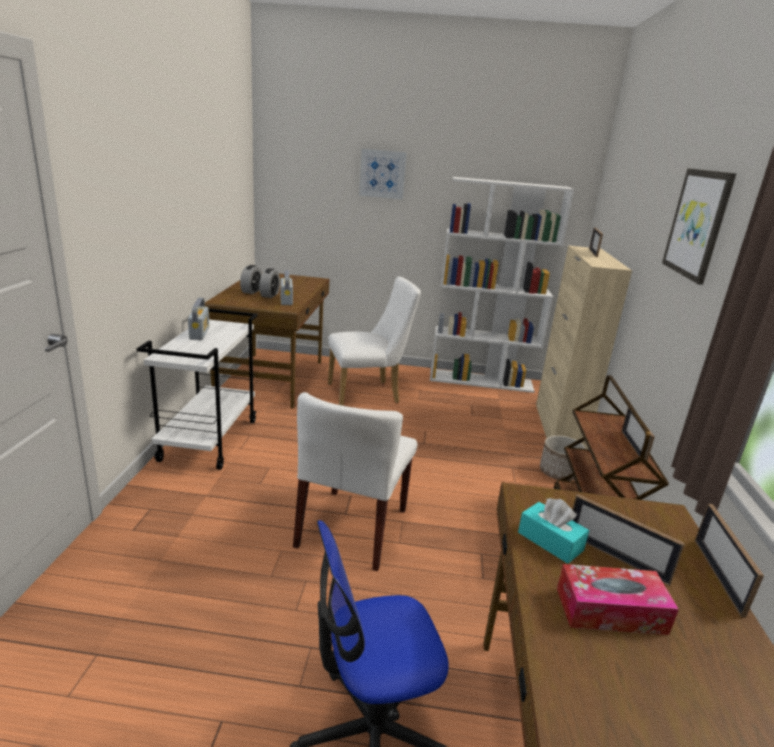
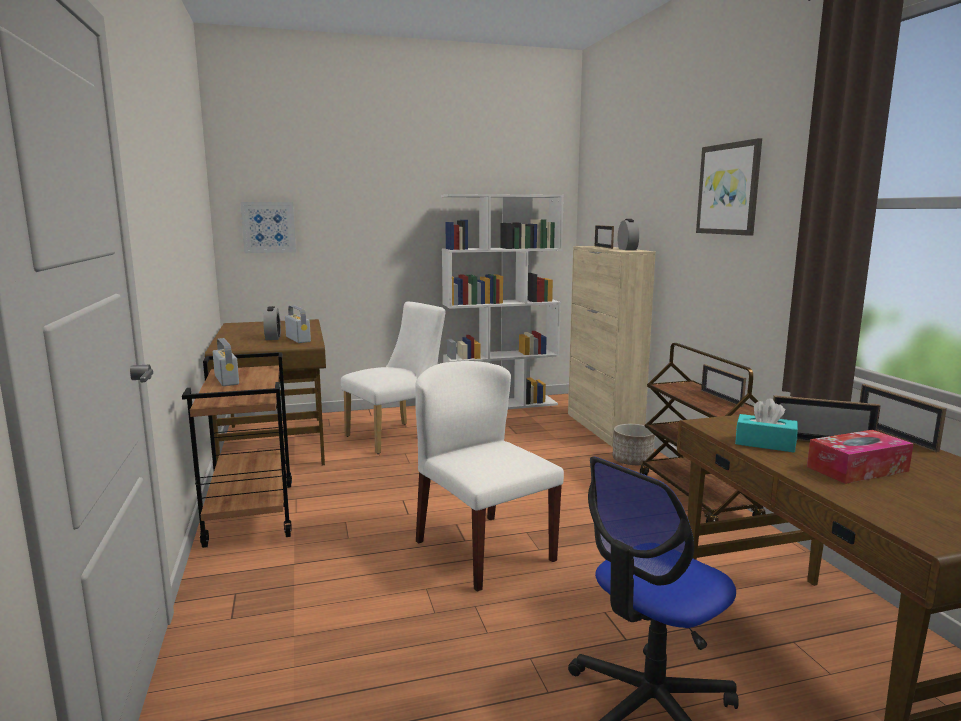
camera: 20 degrees left, 10 degrees down
(209, 440) = (250, 513): white cart -> brown cart
(251, 291) = (247, 337): alarm clock -> alarm clock (627, 249)
(353, 528) = (483, 550): white chair -> white chair turned 150 degrees clockwise
(382, 174) = (365, 198): picture -> picture (268, 227)

